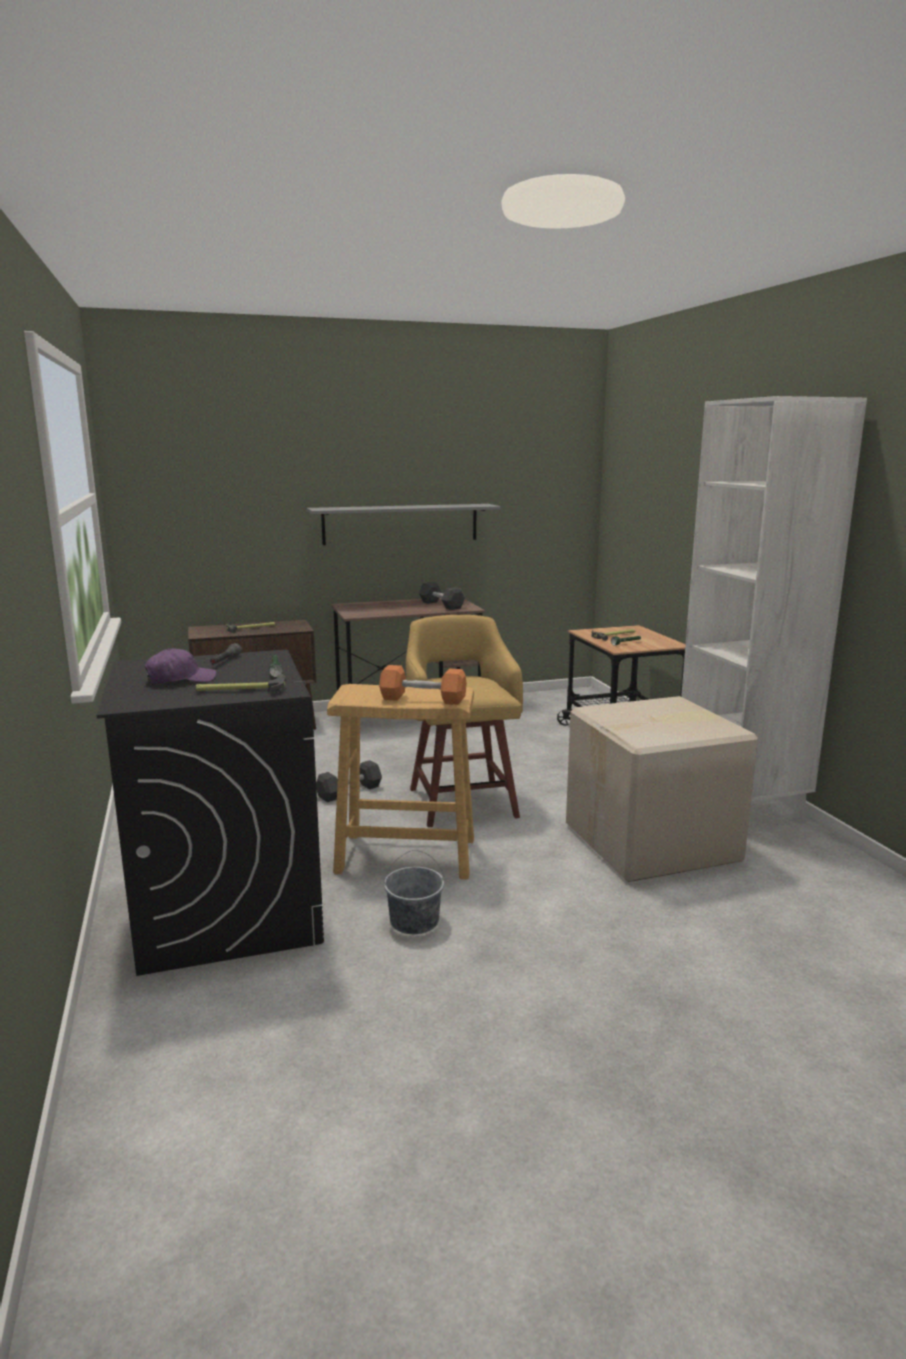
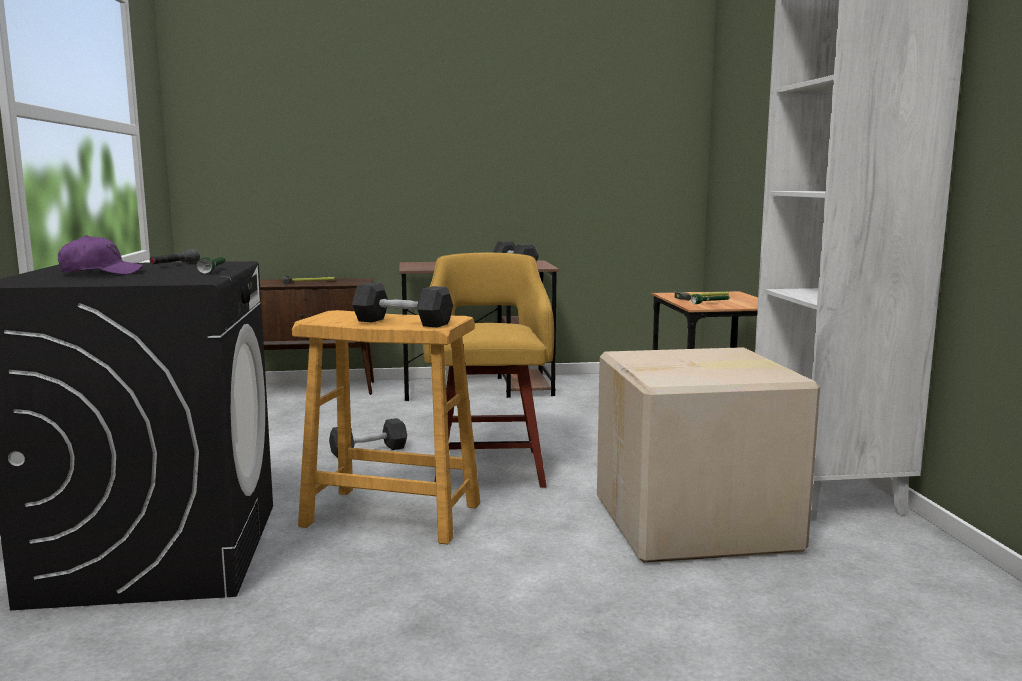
camera: 10 degrees right, 5 degrees down
(240, 690) = (147, 279): hammer -> none
(400, 524) = (478, 178): grey shelf -> none
(414, 921) = (357, 582): grey bucket -> none
(423, 699) = (402, 322): orange dumbbell -> black dumbbell

